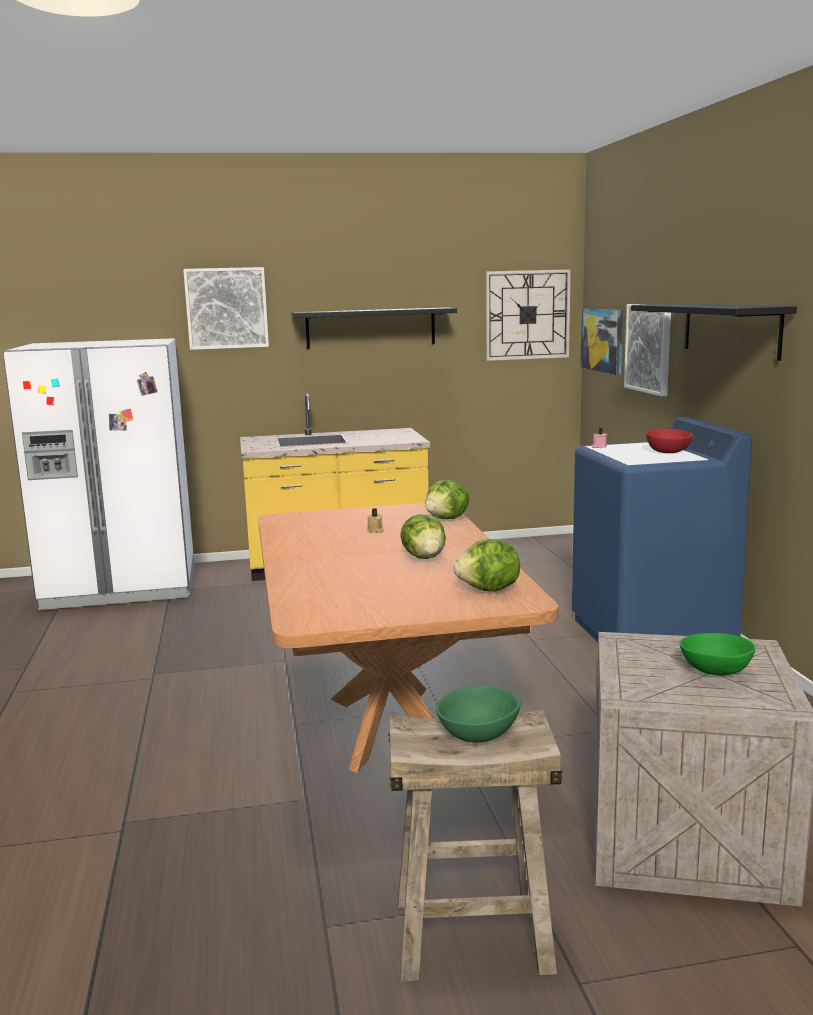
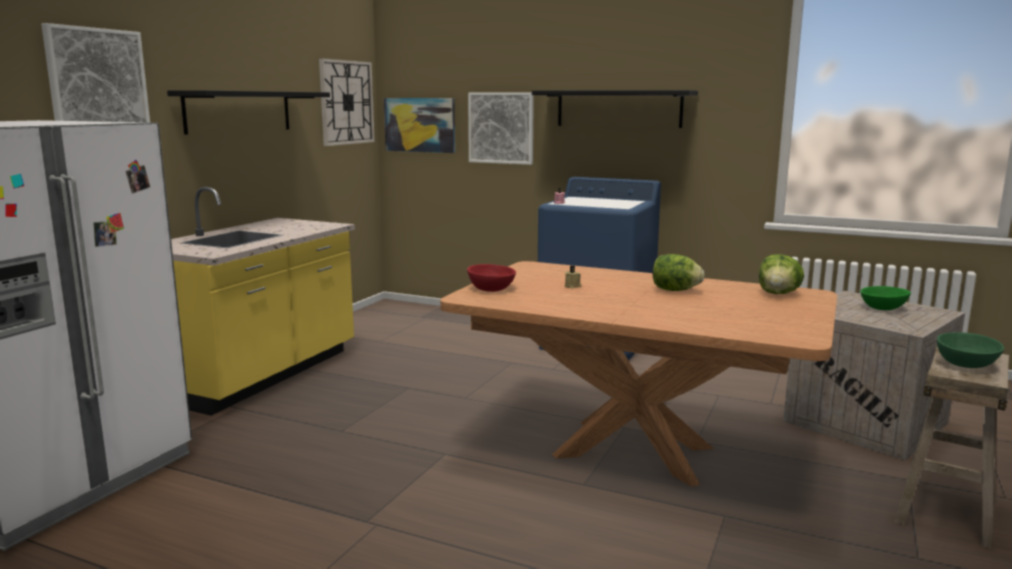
camera: 55 degrees left, 0 degrees up
(447, 519) = (576, 269): lettuce -> none
(667, 451) = (605, 200): red bowl -> red bowl (490, 289)

